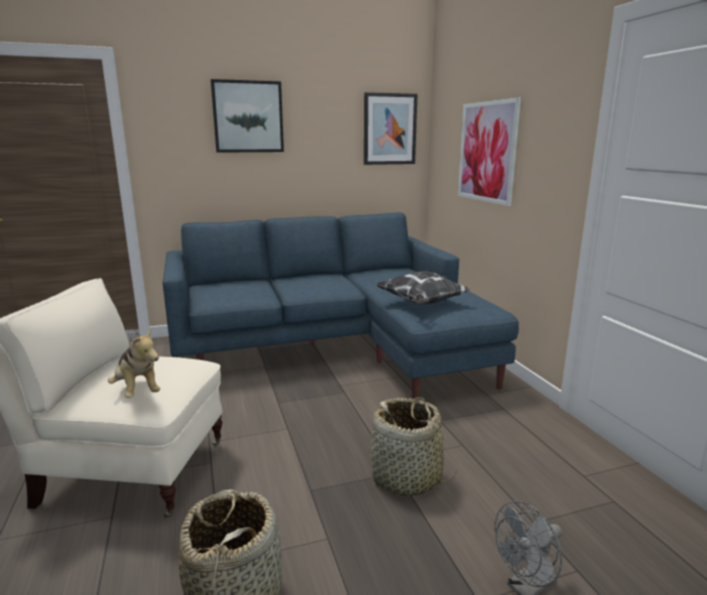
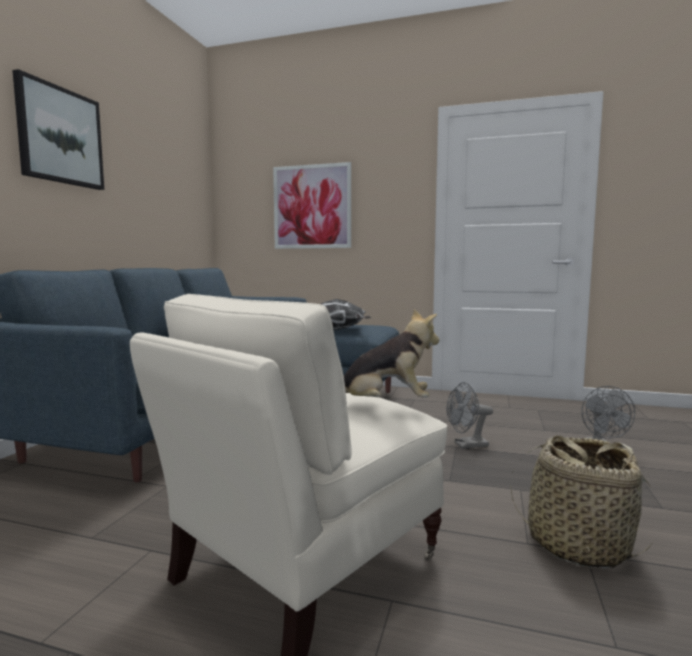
camera: 55 degrees left, 10 degrees down
(389, 129) = (187, 184): picture -> none
(407, 477) = (466, 445): basket -> grey fan

